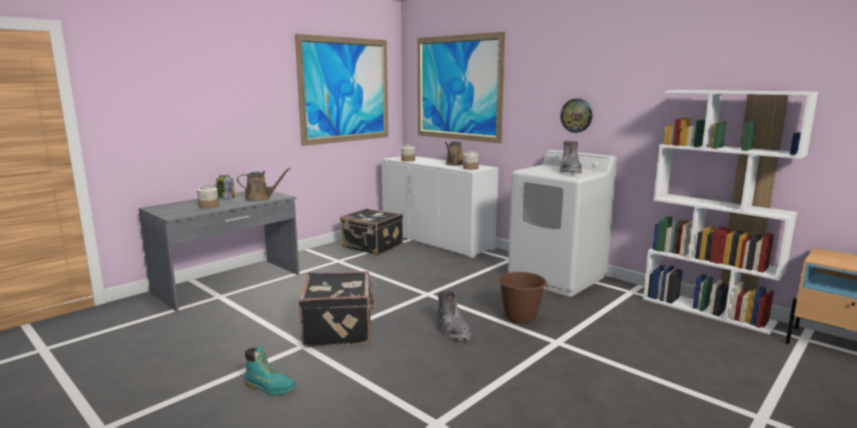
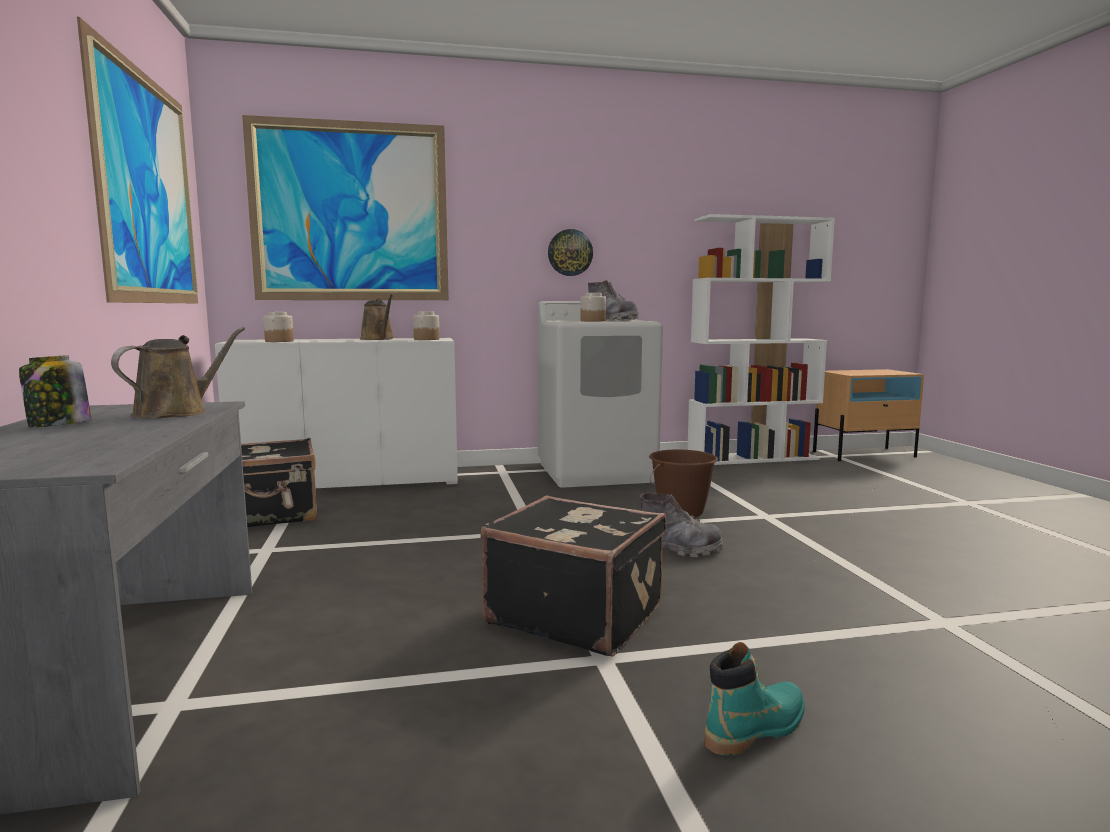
camera: 55 degrees left, 5 degrees down
(209, 206) = (101, 439): jar -> jar (593, 321)

